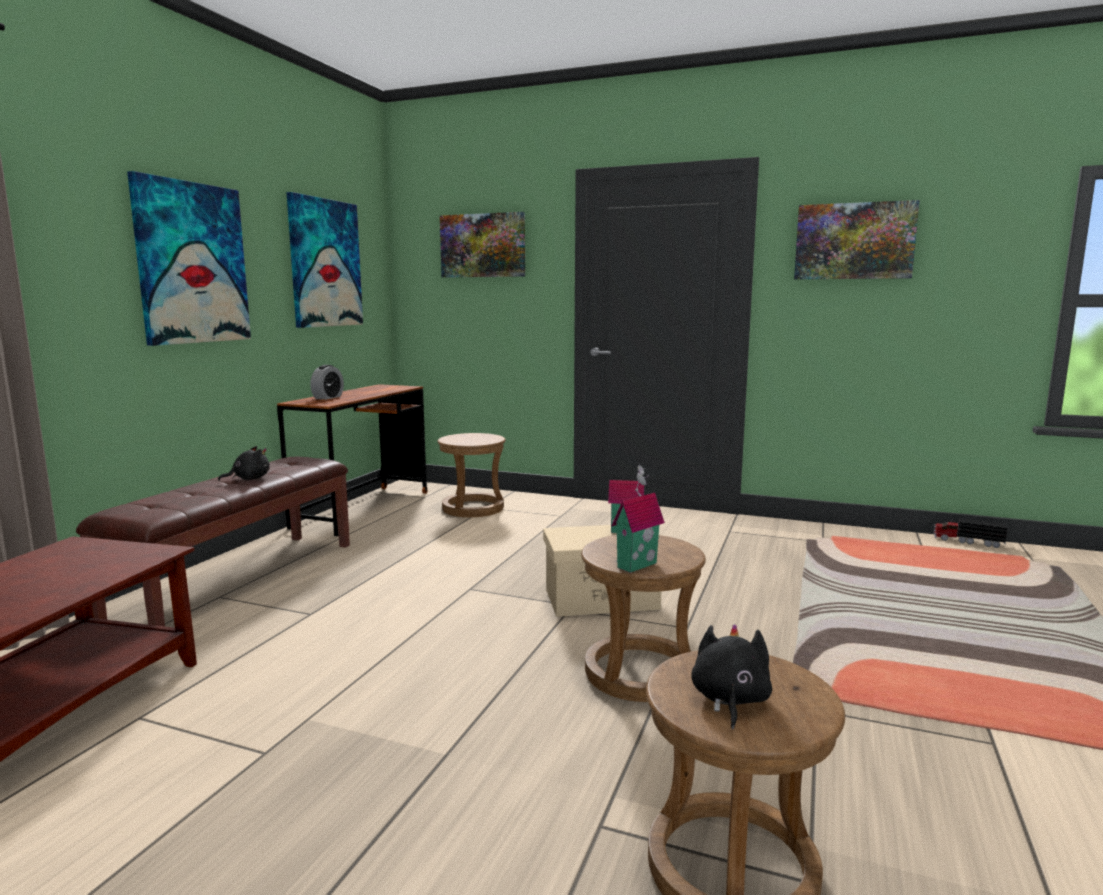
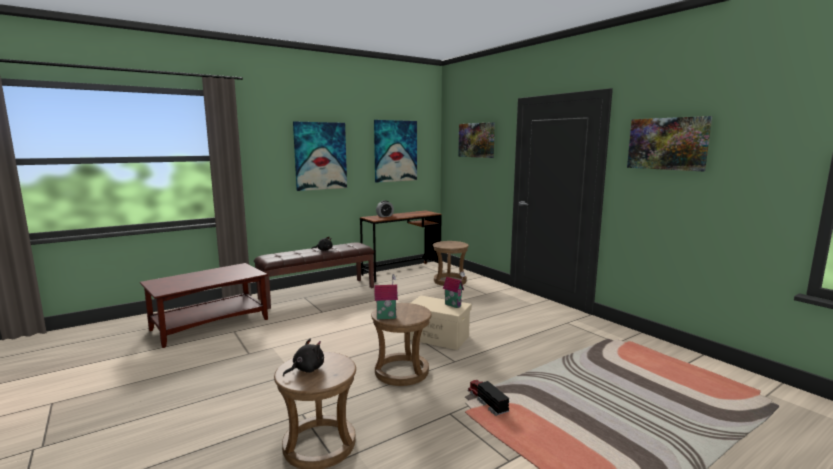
camera: 35 degrees right, 0 degrees up
(967, 541) = (734, 370): toy truck -> toy truck (487, 402)

